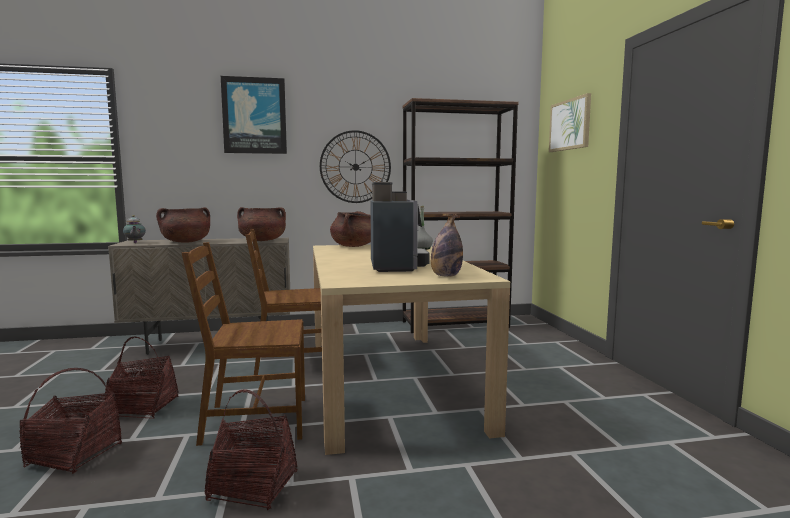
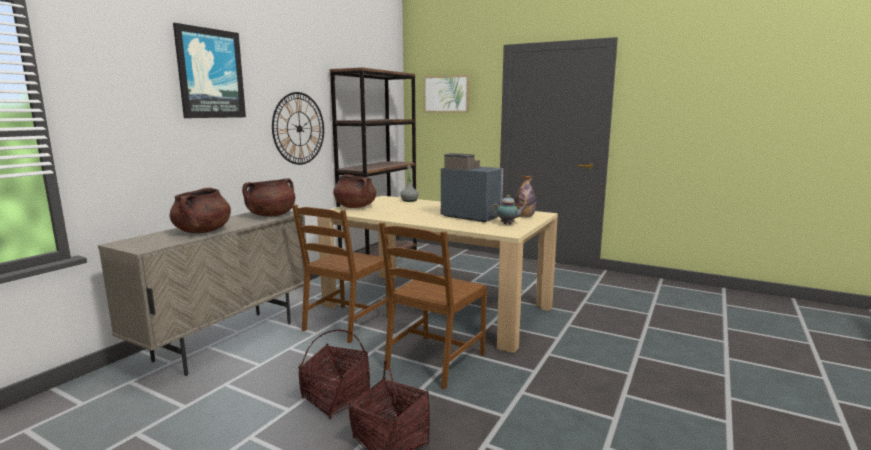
camera: 50 degrees left, 5 degrees up
(135, 243) = (147, 244): teapot -> teapot (508, 224)
(253, 487) = (526, 382): basket -> none

